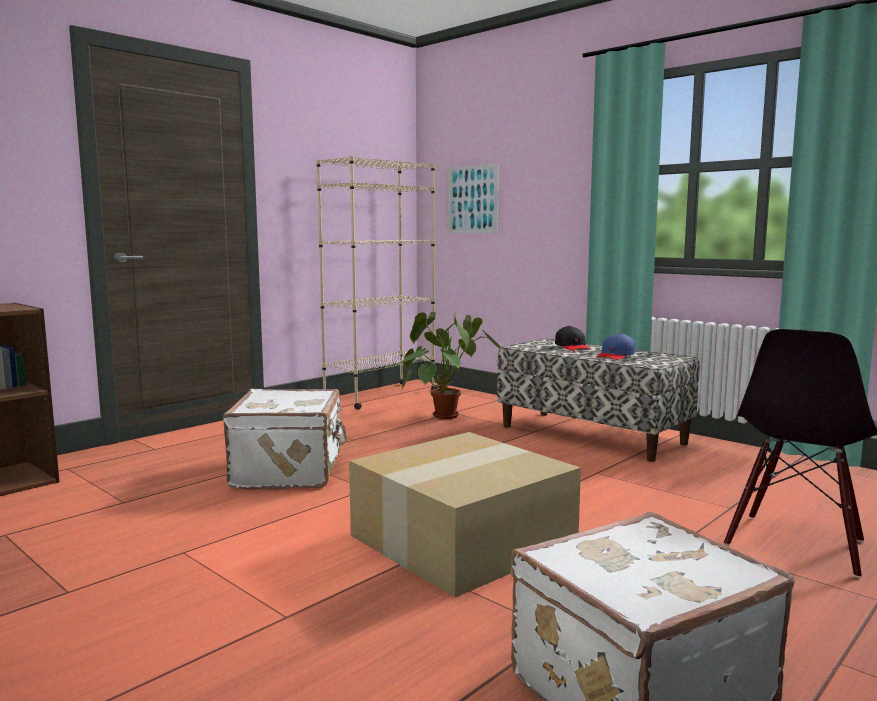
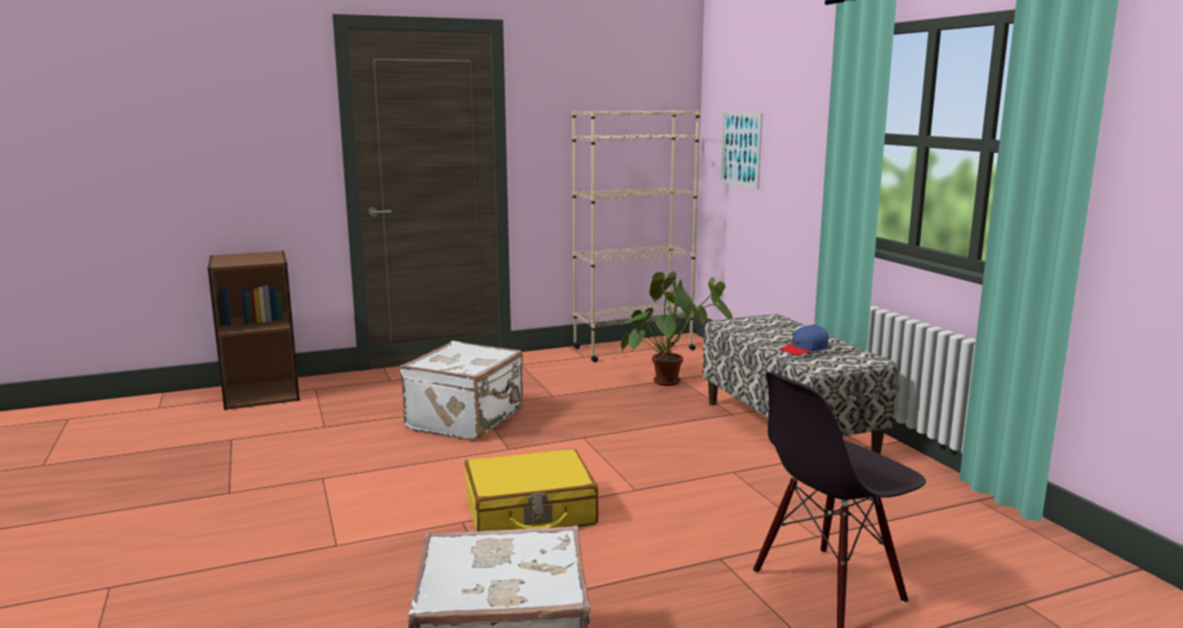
camera: 25 degrees right, 5 degrees up
(463, 538) = (530, 511): cardboard box -> yellow suitcase
(572, 347) = (781, 330): black cap -> none

